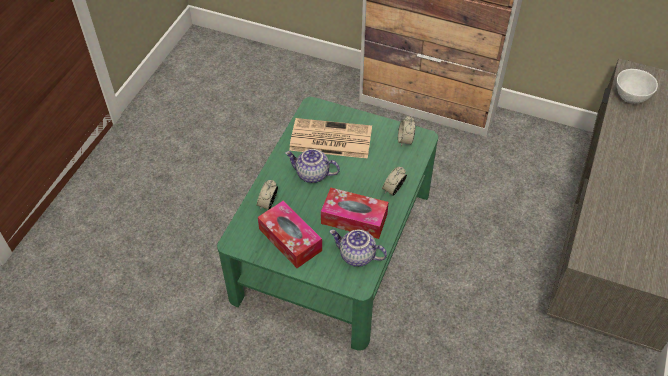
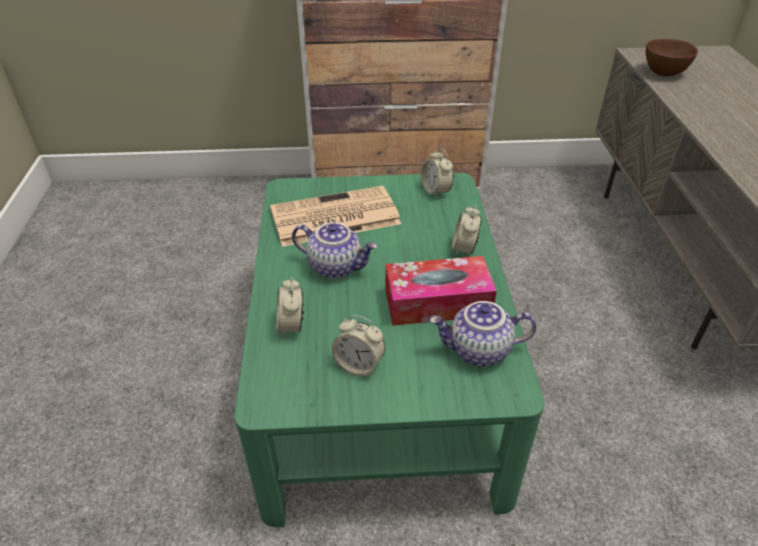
camera: 25 degrees left, 10 degrees down
(290, 239) = (359, 365): tissue box -> alarm clock
(312, 175) = (336, 266): teapot -> teapot turned 150 degrees counterclockwise
(631, 97) = (664, 73): white bowl -> brown bowl

